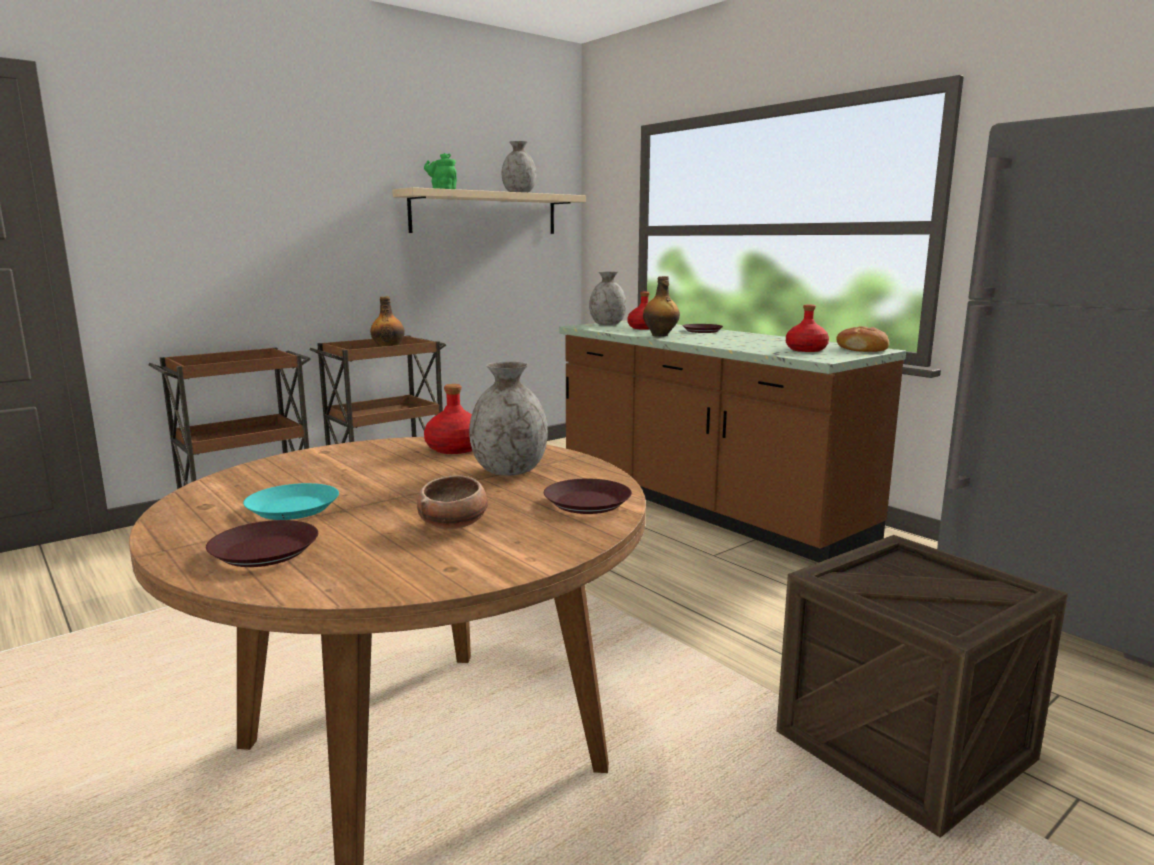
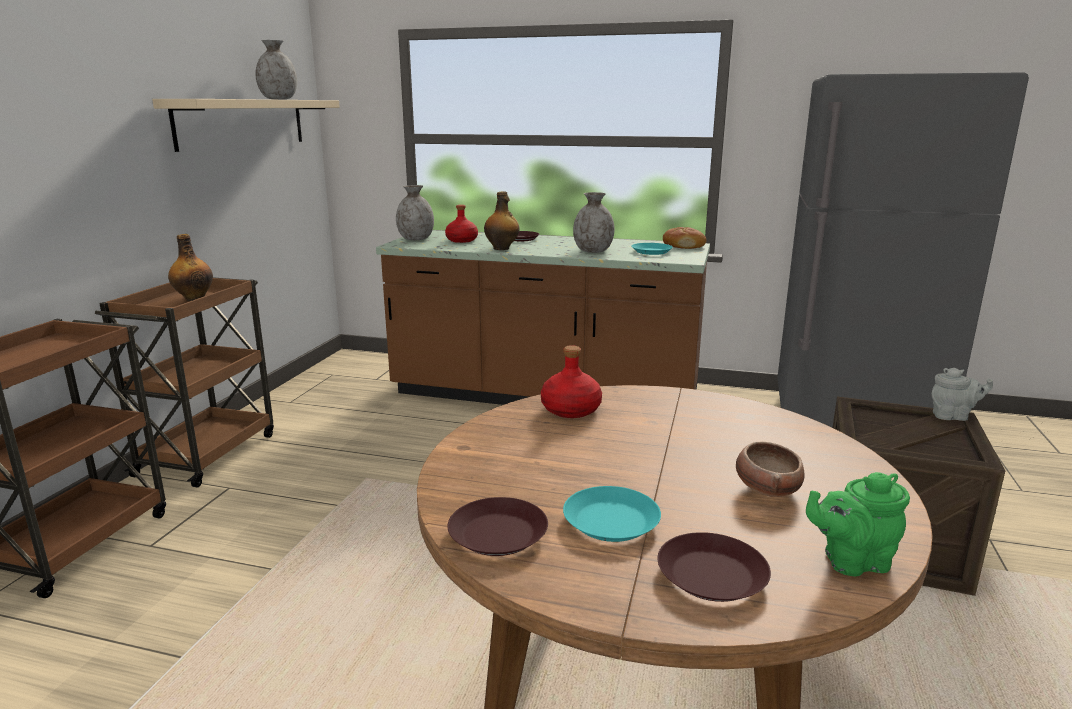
camera: 35 degrees left, 5 degrees up
(442, 189) = (211, 98): green teapot -> green teapot (851, 561)
(508, 471) = (670, 421): grey vase -> grey vase (592, 251)
(588, 503) = (795, 435): brown plate -> brown plate (499, 534)
(806, 350) = (652, 252): red bottle -> turquoise plate
(1020, 588) = (953, 416): none -> grey teapot

